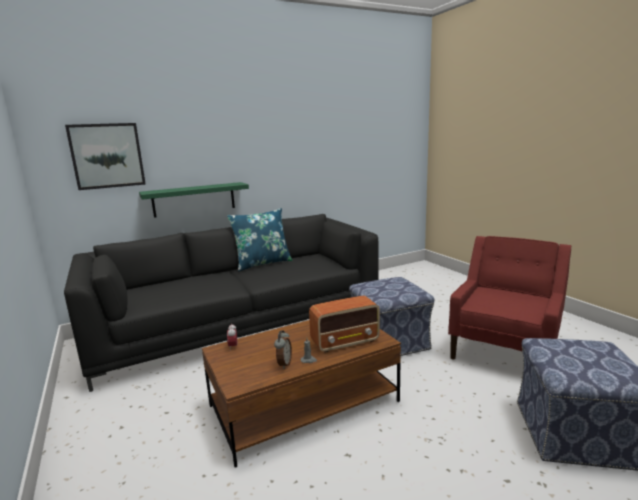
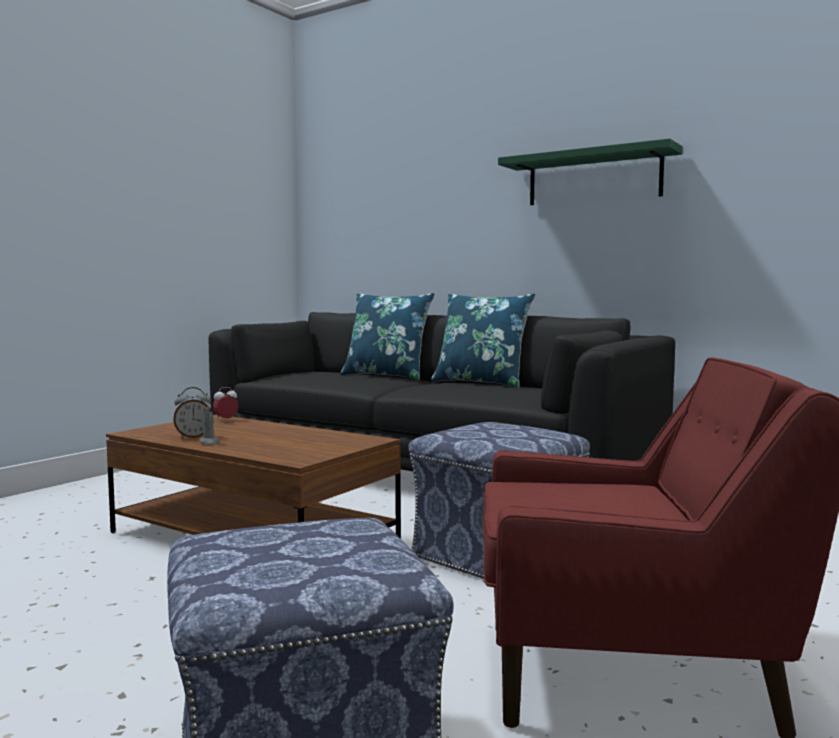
camera: 60 degrees right, 10 degrees down
(107, 156) = (365, 208): picture -> none
(194, 199) = (450, 274): green shelf -> green shelf (594, 178)
(196, 276) = (386, 376): none -> blue pillow
(346, 342) = (276, 448): radio -> none

